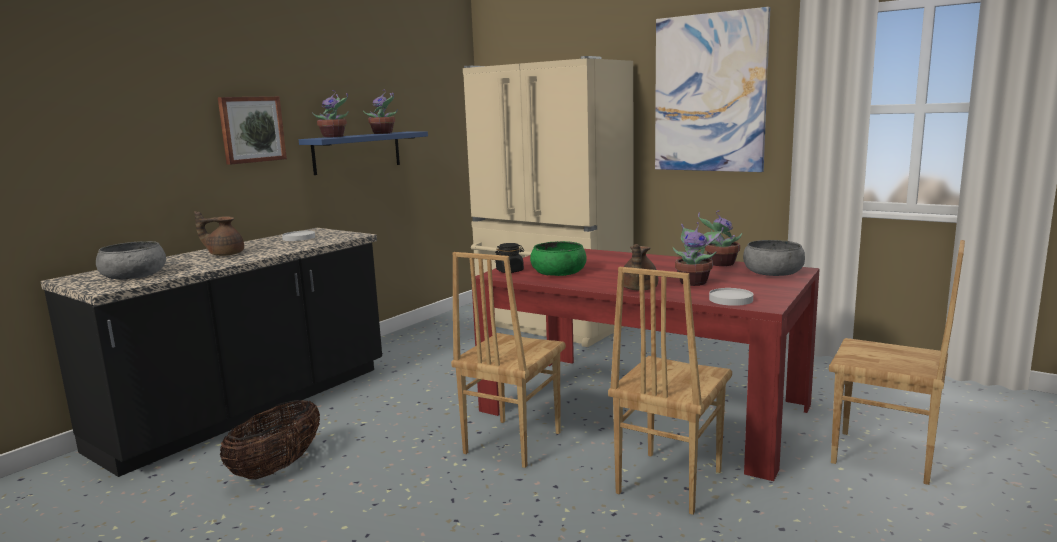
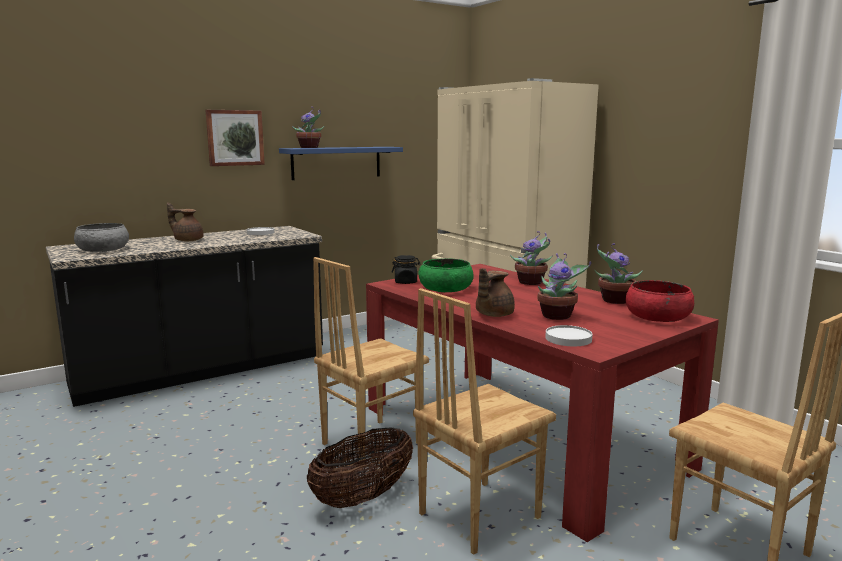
camera: 20 degrees right, 0 degrees up
(277, 467) = (177, 423): basket -> basket (363, 497)
(384, 133) = (360, 147): potted plant -> potted plant (532, 282)
(709, 93) = (668, 120): picture -> none
(772, 272) = (657, 316): grey bowl -> red bowl

